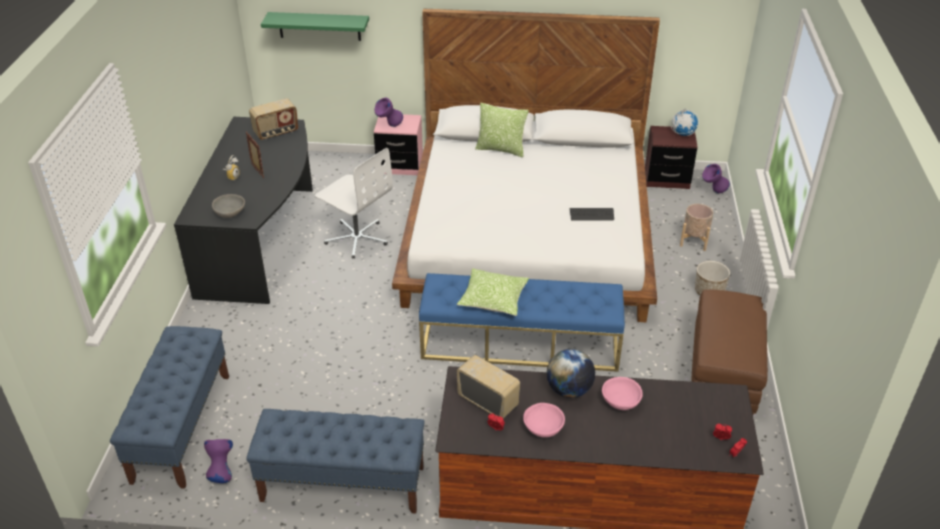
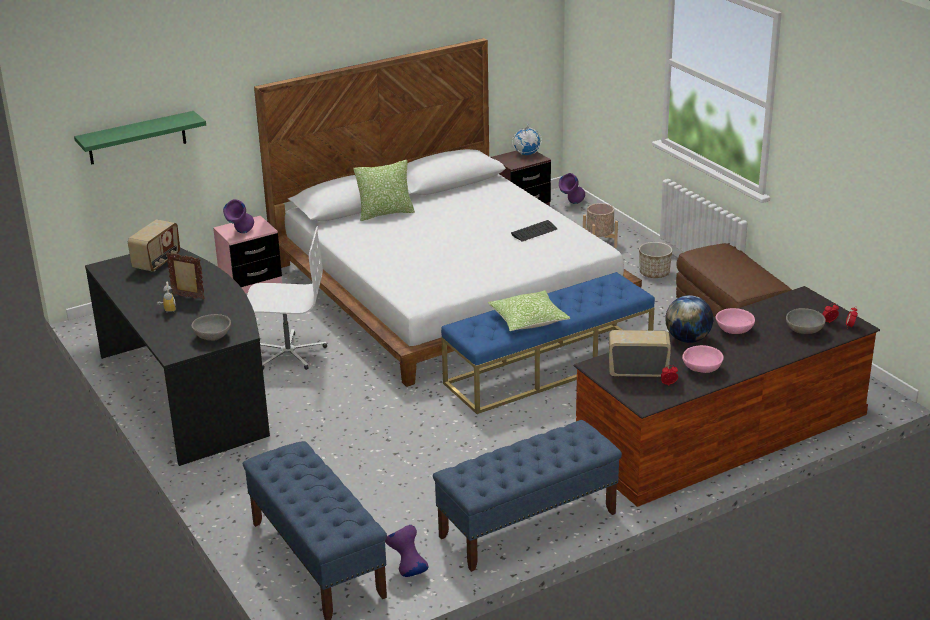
camera: 35 degrees left, 10 degrees down
(684, 436) = (803, 331): none -> grey bowl

